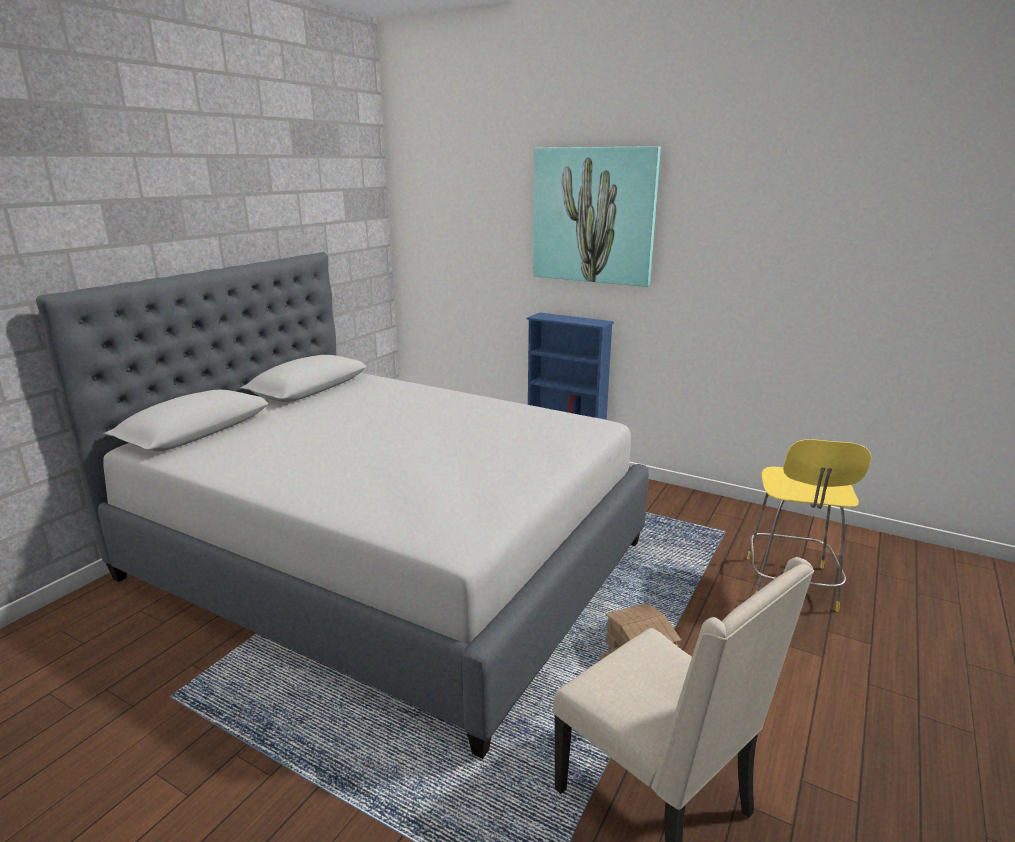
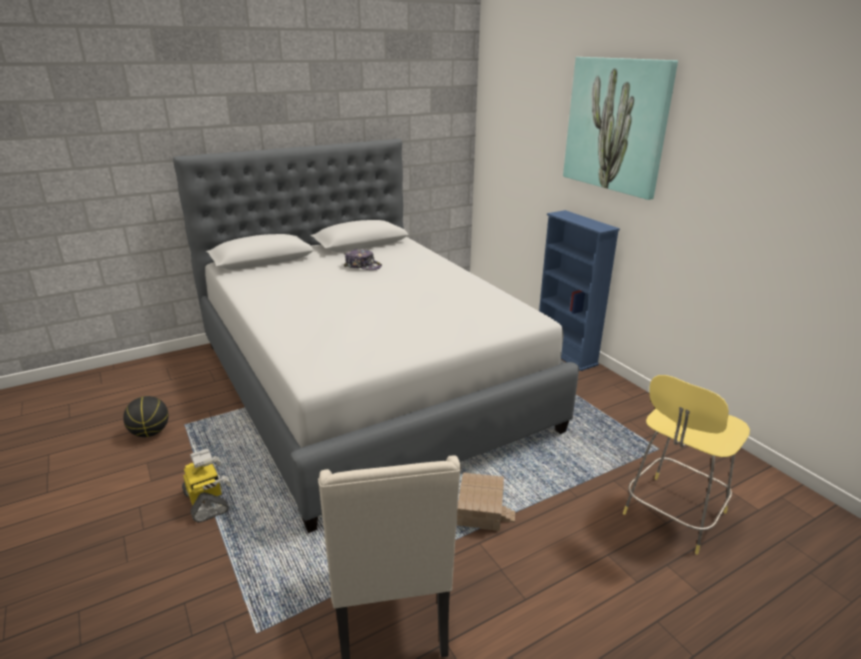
camera: 30 degrees right, 5 degrees up
(119, 730) = (150, 433): none -> basketball
(308, 784) = (207, 502): none -> toy robot
(346, 411) = (363, 266): none -> cap

